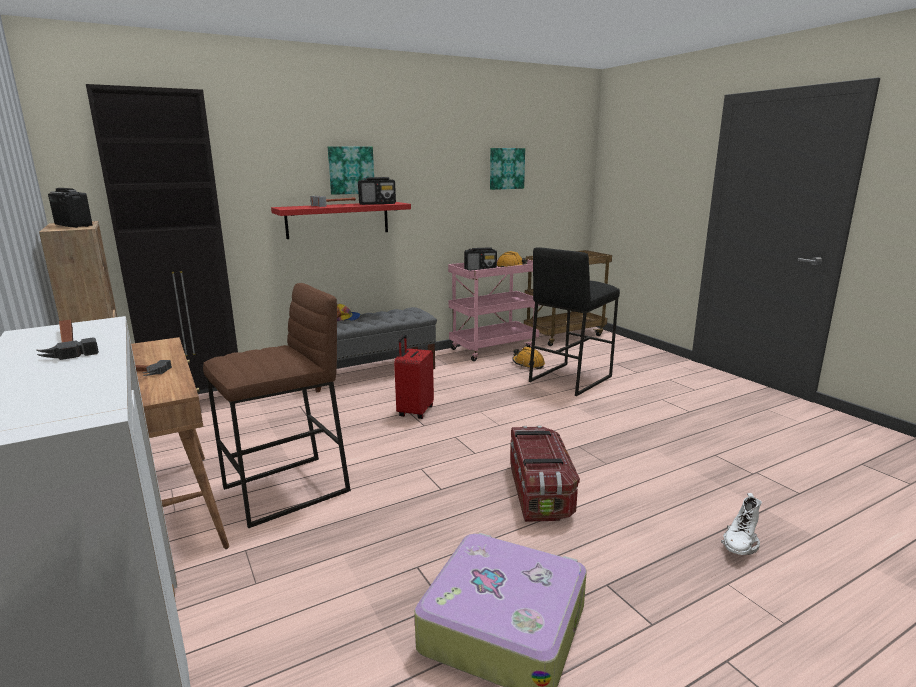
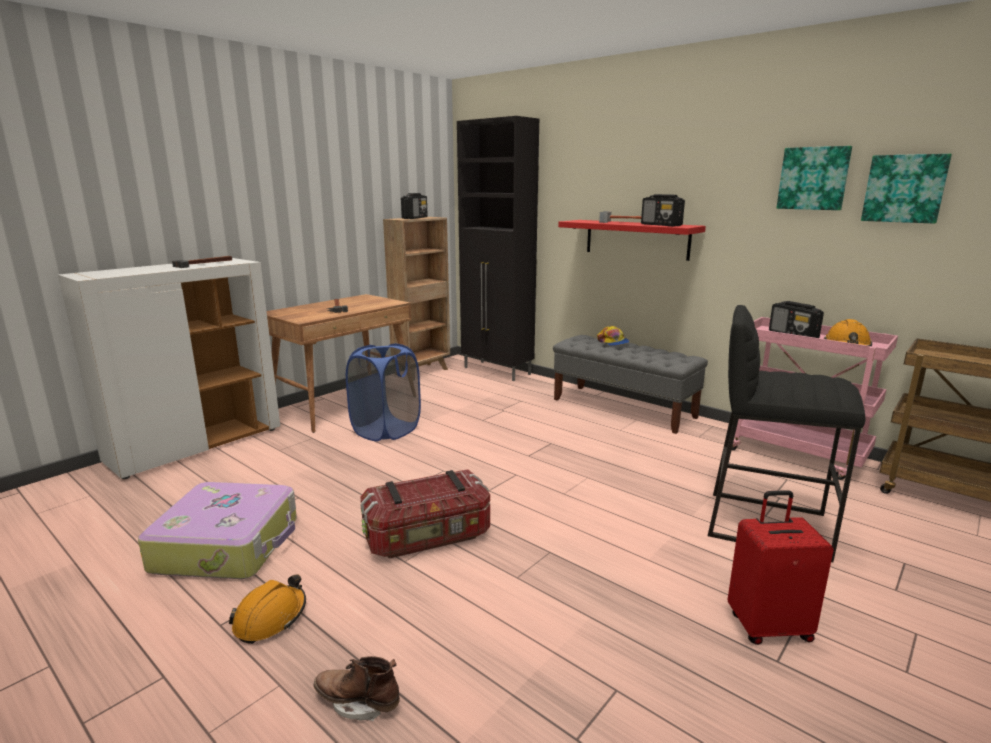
camera: 70 degrees right, 0 degrees up
(286, 490) = (386, 430): brown stool -> blue laundry basket
(351, 170) = (657, 186): picture -> picture (813, 178)
(414, 412) = (553, 445): red suitcase -> red suitcase (768, 626)
(528, 364) = (776, 485): orange hard hat -> orange hard hat (270, 618)
(739, 545) = (358, 702): white boot -> brown boot

